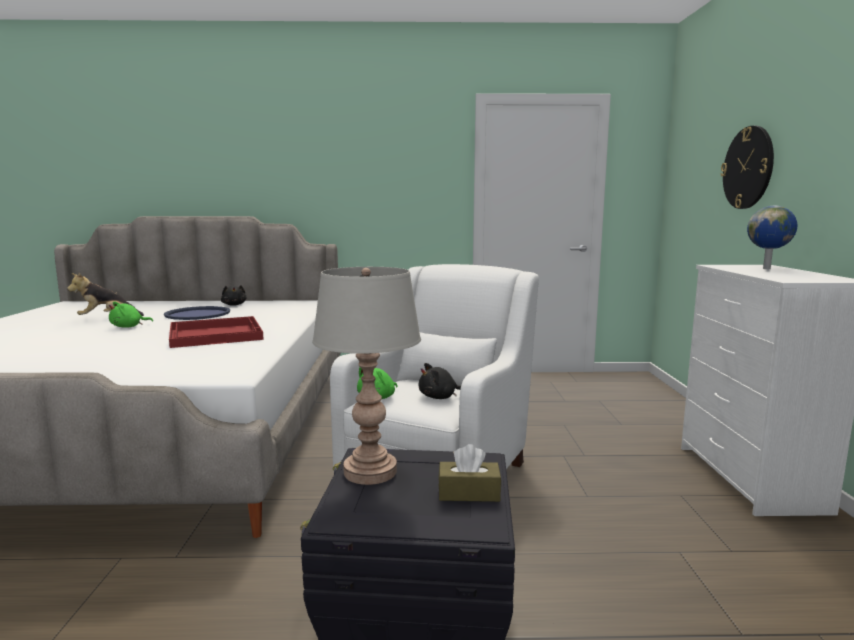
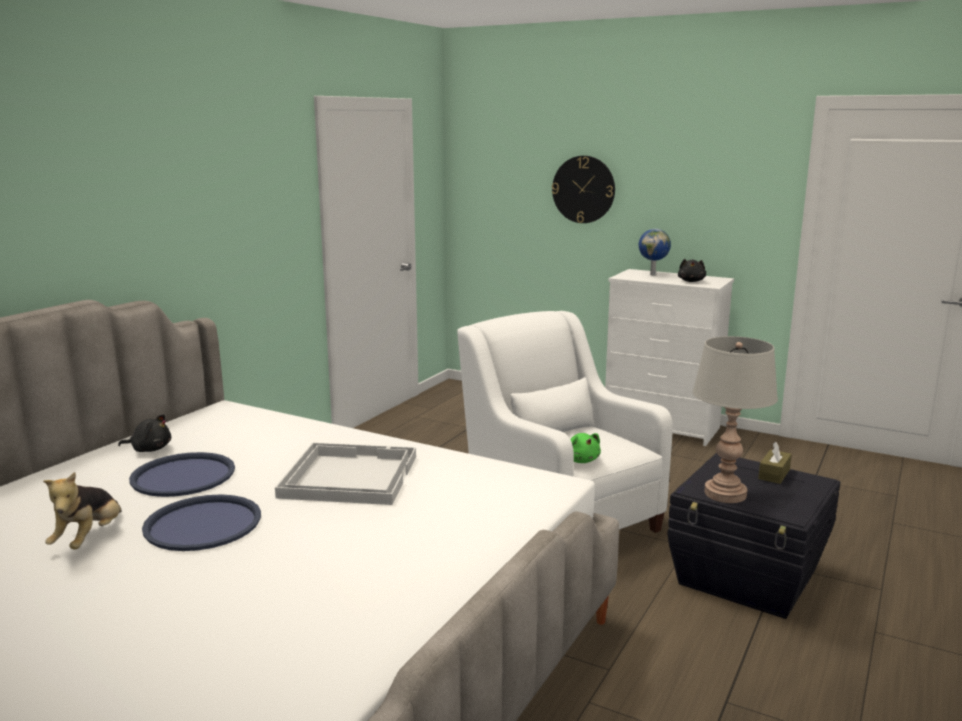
camera: 60 degrees left, 5 degrees up
(128, 327) = (203, 524): green plush toy -> blue tray
(216, 334) = (349, 476): red tray -> white tray
(440, 397) = (604, 440): black plush toy -> black plush toy (691, 281)

